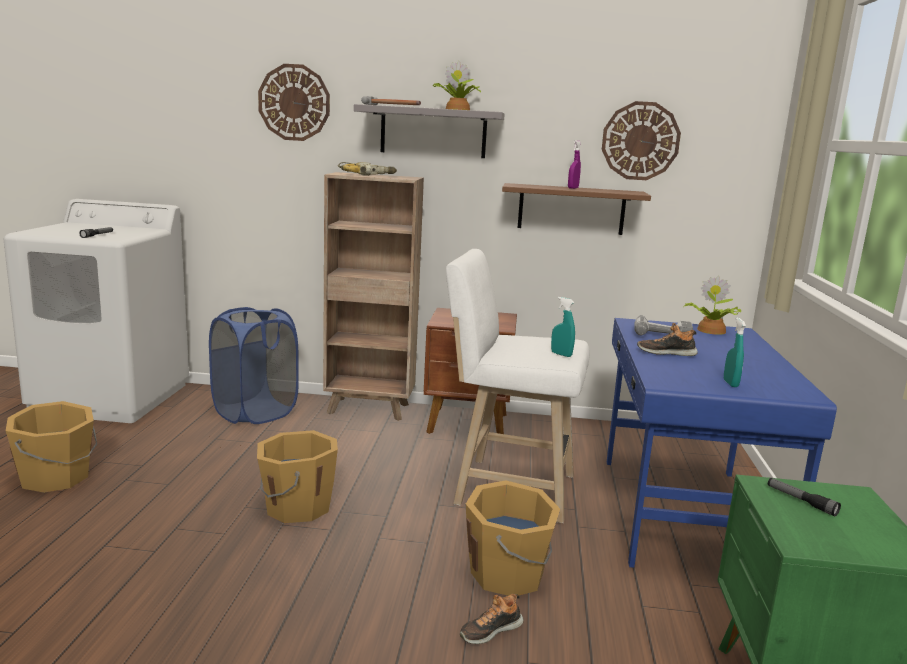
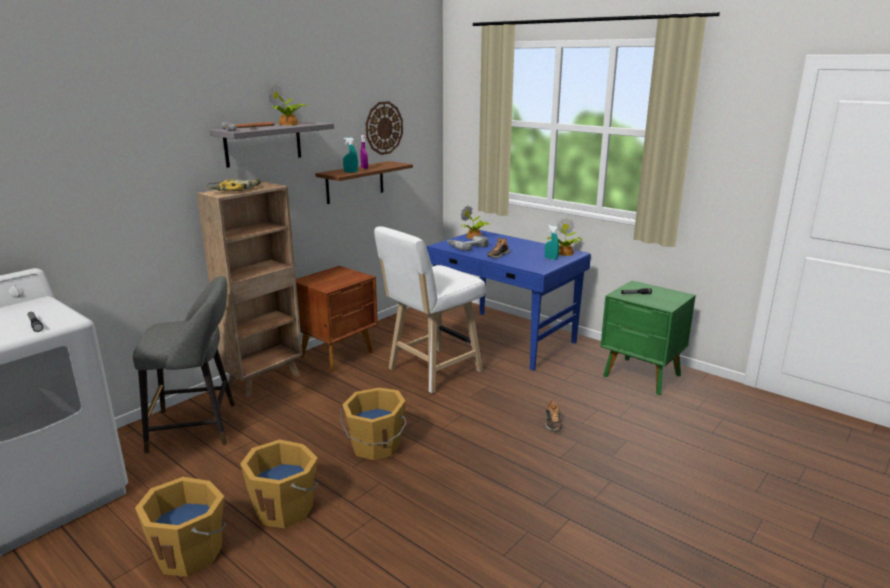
camera: 55 degrees left, 5 degrees up
(255, 412) = (199, 427): blue laundry basket -> grey stool
(294, 102) = (143, 136): wall clock -> none
(509, 574) = (513, 402): orange bucket -> orange bucket (285, 508)
(561, 354) = (462, 275): turquoise spray bottle -> turquoise spray bottle (351, 172)
(781, 388) = (564, 253): none -> potted plant

